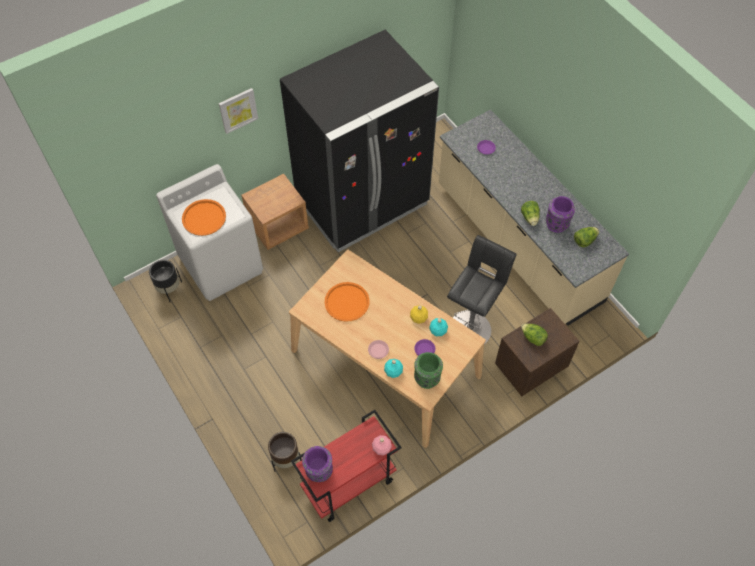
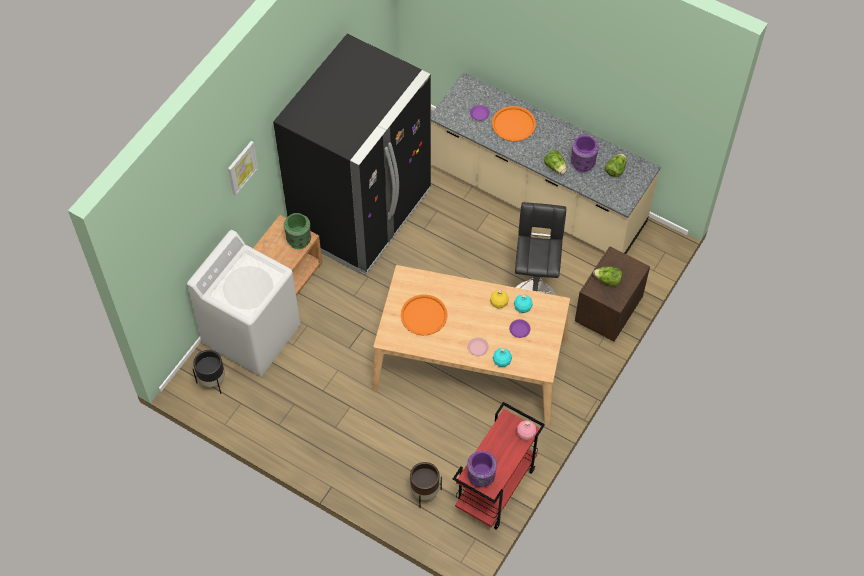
camera: 25 degrees left, 0 degrees up
(204, 218) = (245, 289): orange tray -> orange tray (513, 124)
(427, 378) = (535, 354): green vase -> green vase (299, 240)

